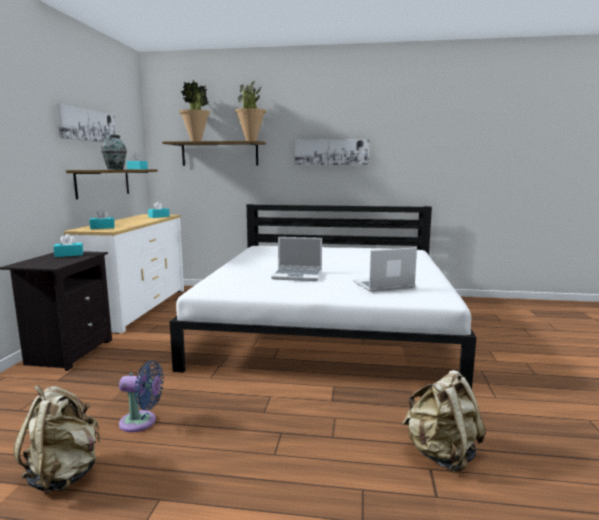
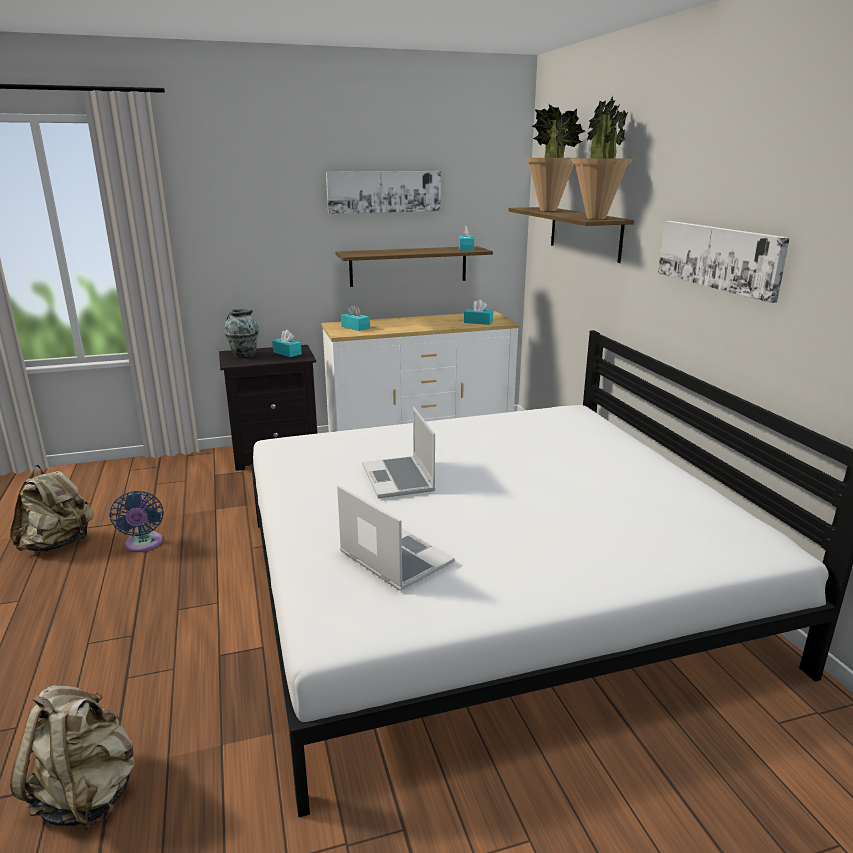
camera: 65 degrees right, 10 degrees up
(115, 169) = (408, 251): vase -> vase (244, 355)

